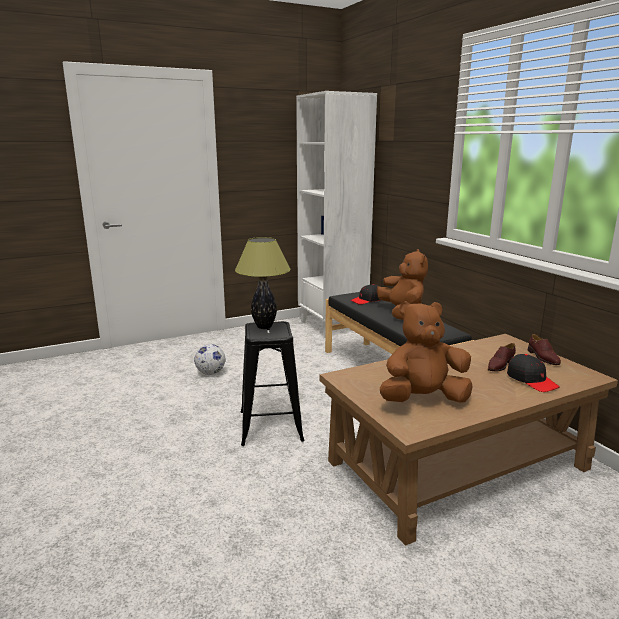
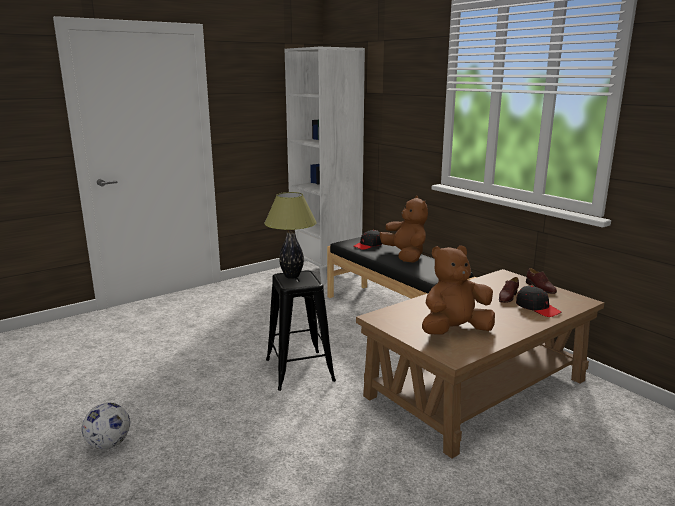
camera: 10 degrees left, 0 degrees up
(210, 373) = (222, 326): football -> football (108, 444)

